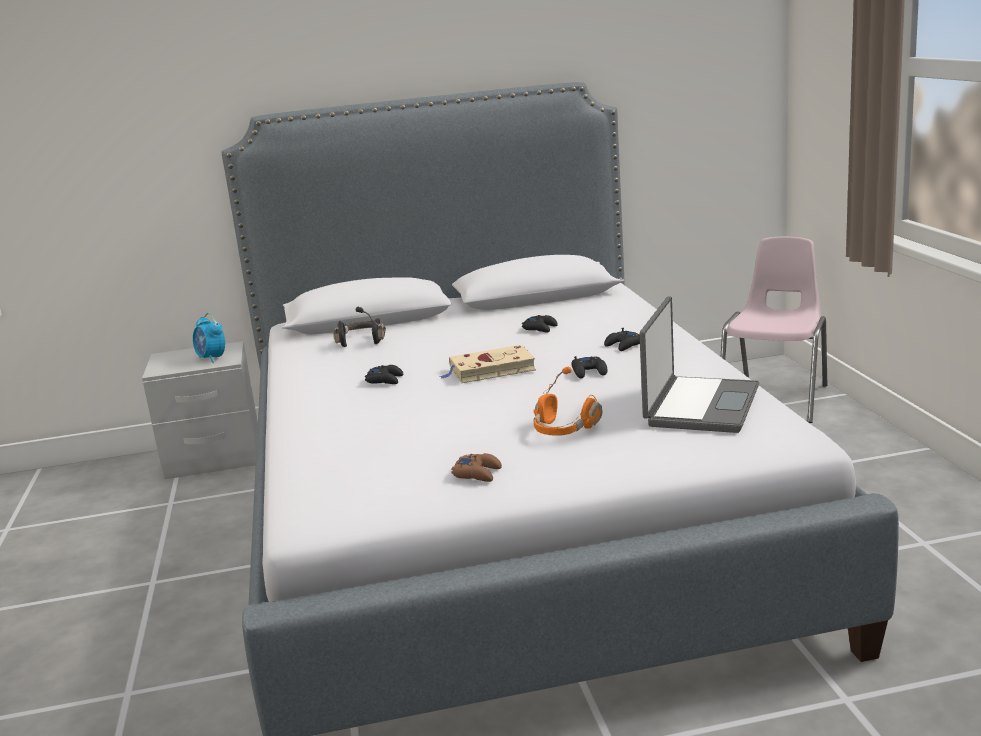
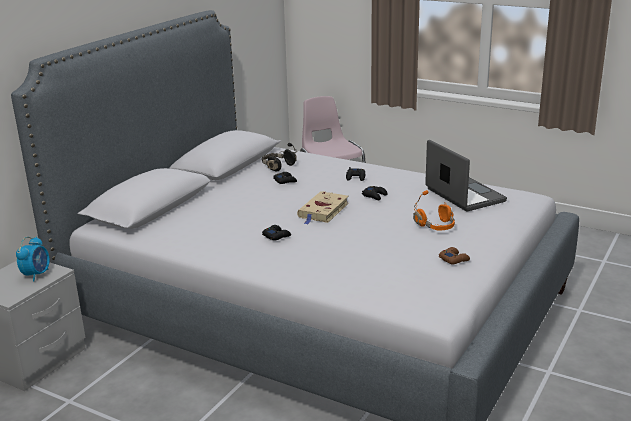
camera: 50 degrees left, 5 degrees up
(212, 359) = (36, 274): alarm clock -> alarm clock turned 75 degrees counterclockwise
(362, 341) = (190, 220): black headphones -> black headphones (277, 166)

